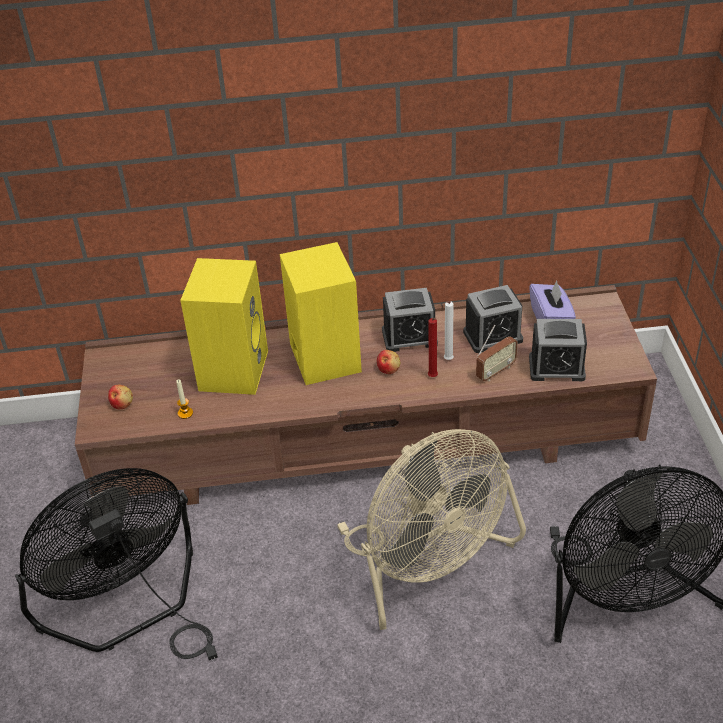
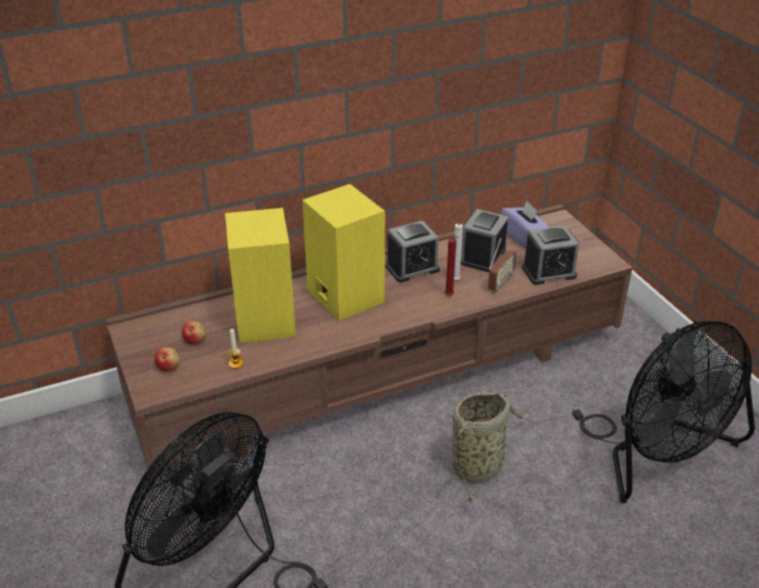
camera: 20 degrees left, 5 degrees down
(388, 369) = (407, 296): apple -> apple (194, 340)
(422, 566) = (479, 465): beige fan -> basket
(493, 336) = (483, 256): alarm clock -> alarm clock turned 150 degrees clockwise

